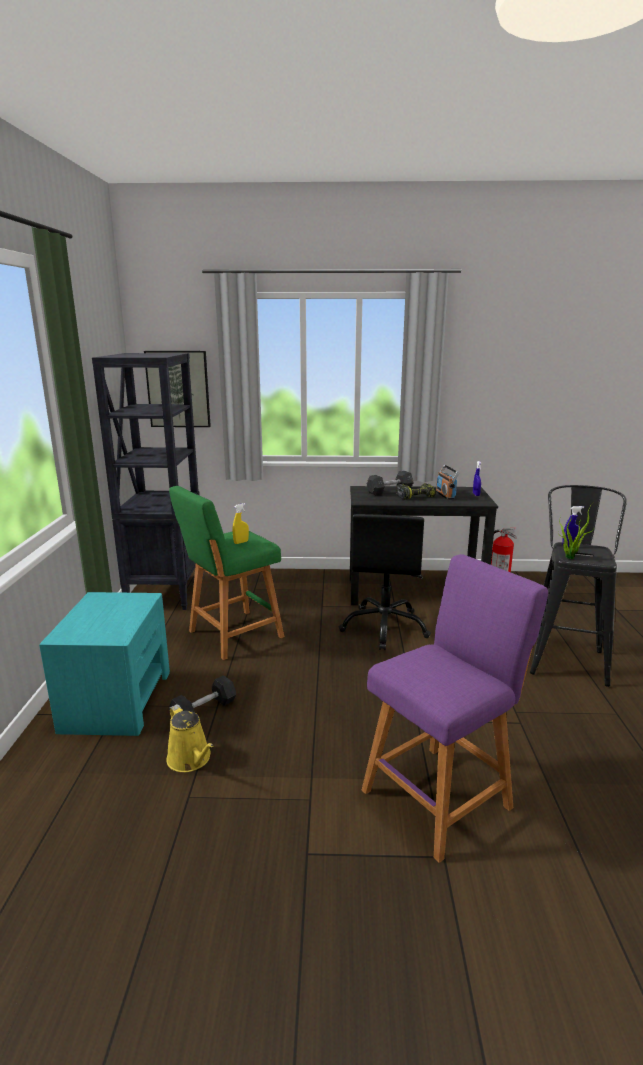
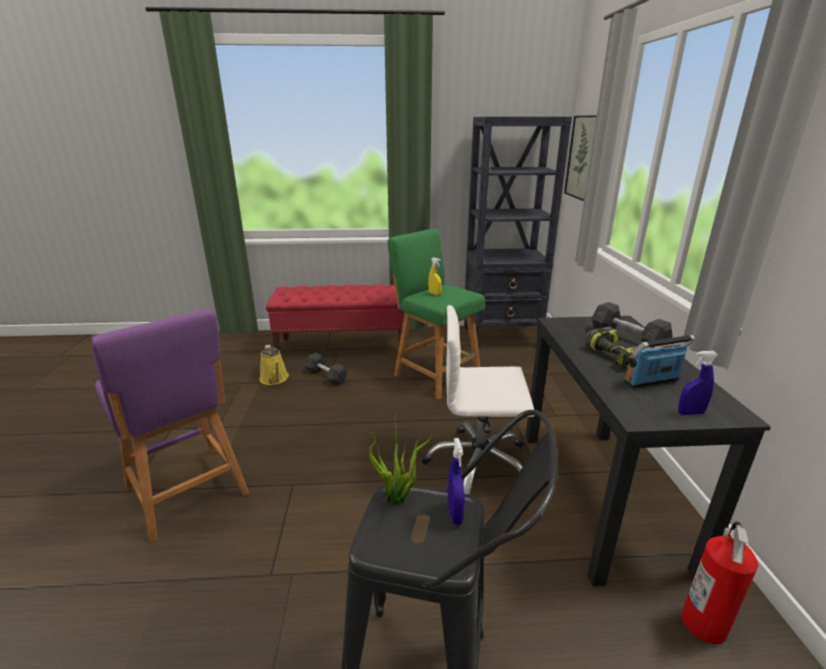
camera: 85 degrees right, 5 degrees up
(117, 699) = (343, 346): turquoise nightstand -> red bench
(191, 759) = (275, 379): yellow watering can -> yellow watering can turned 75 degrees counterclockwise
(385, 627) = (478, 464): black office chair -> white office chair

